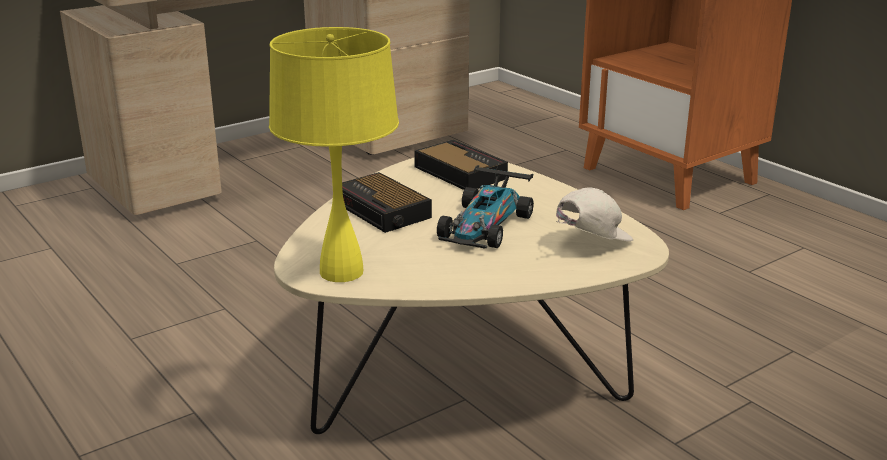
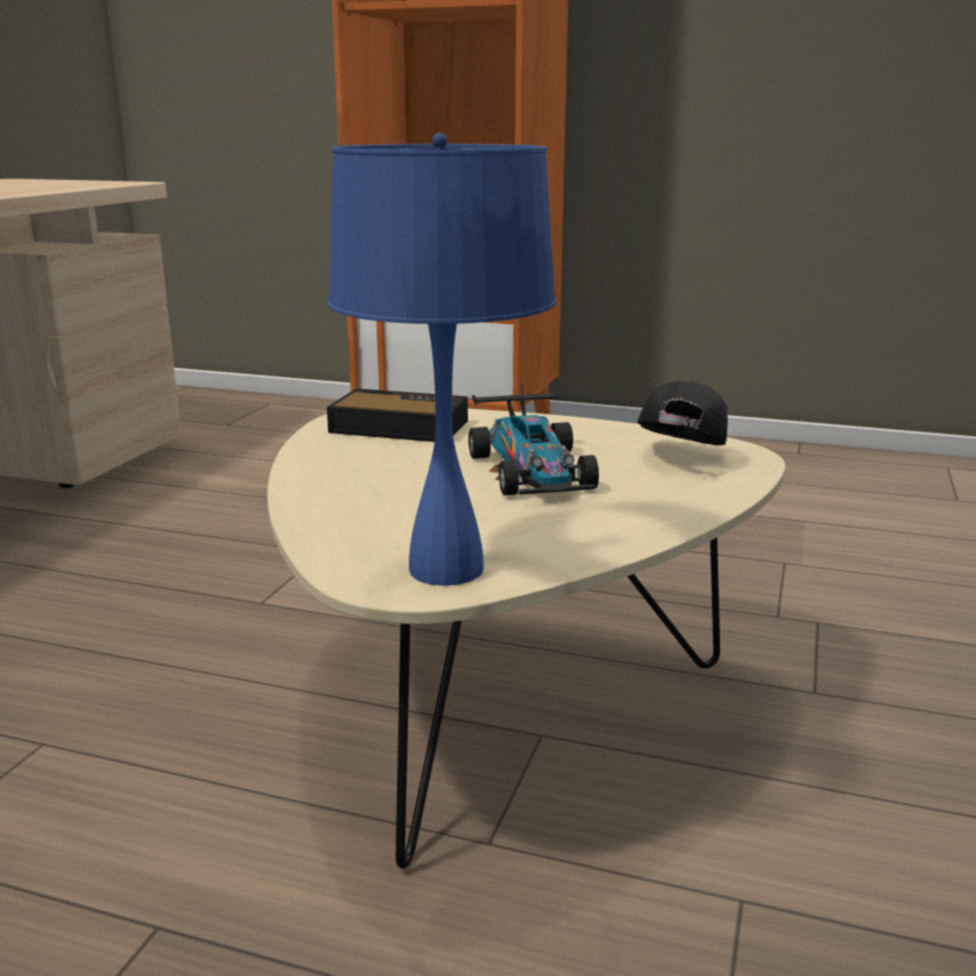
camera: 35 degrees left, 5 degrees down
(342, 272) = (447, 569): yellow table lamp -> blue table lamp
(383, 210) = (372, 485): alarm clock -> none
(590, 243) = (679, 458): white cap -> black cap

